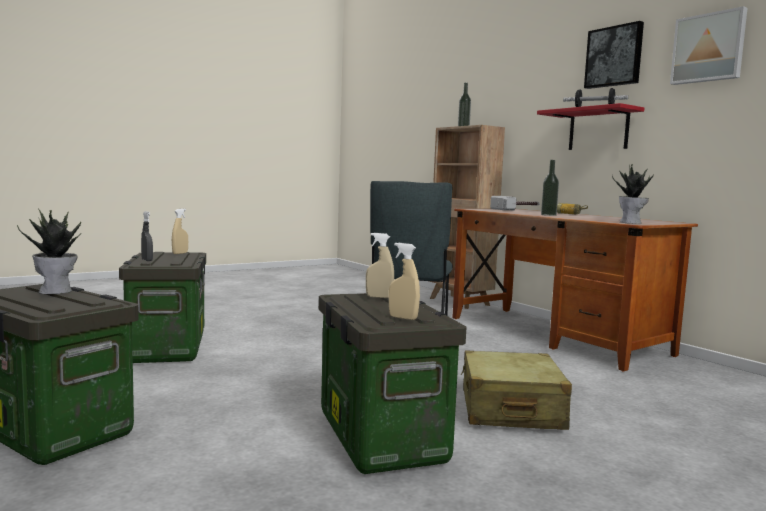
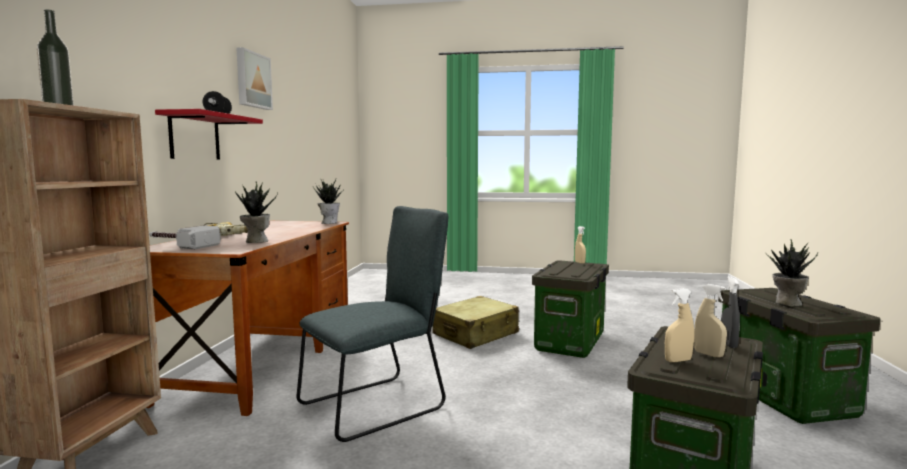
camera: 135 degrees left, 0 degrees up
(379, 297) = (563, 271): beige spray bottle -> beige spray bottle (708, 354)
(507, 211) = (256, 241): none -> potted plant
(548, 215) = (283, 233): bottle -> none
(614, 56) = (198, 57): picture -> none

